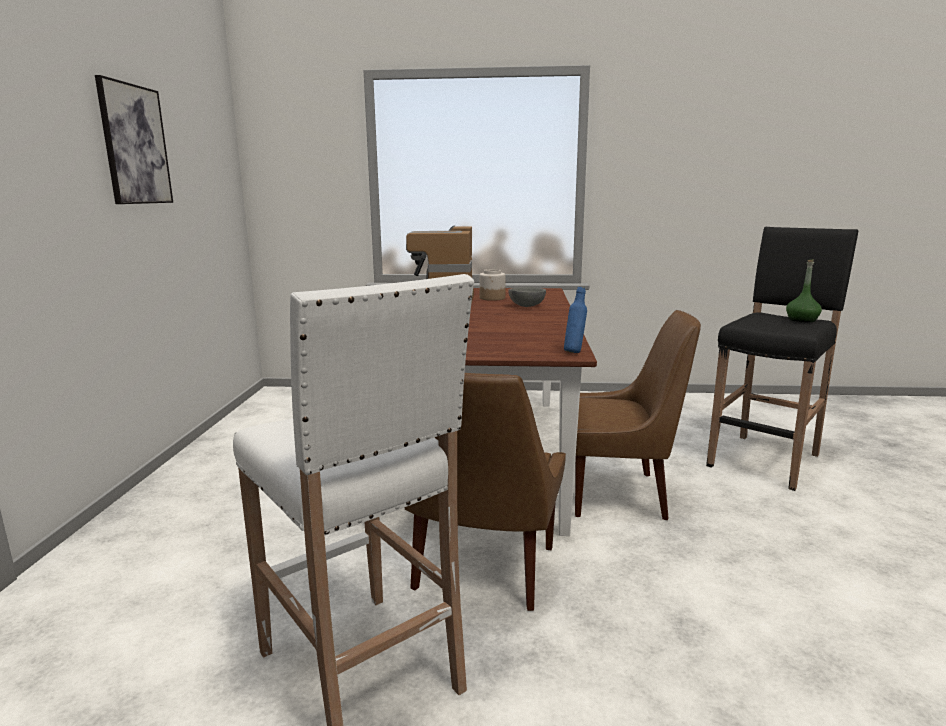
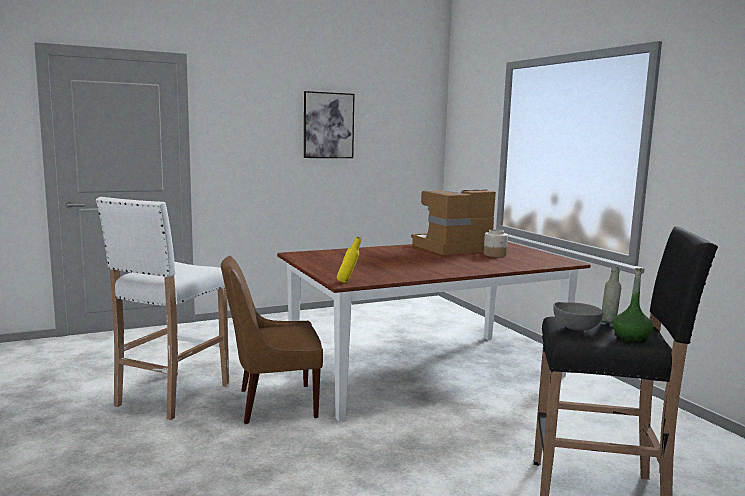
camera: 60 degrees right, 5 degrees down
(525, 306) = (479, 263): grey bowl -> grey bowl (575, 328)
(574, 352) = (348, 282): blue bottle -> yellow bottle
(620, 494) = (422, 430): brown chair -> none
(755, 316) = (609, 322): none -> grey bottle

